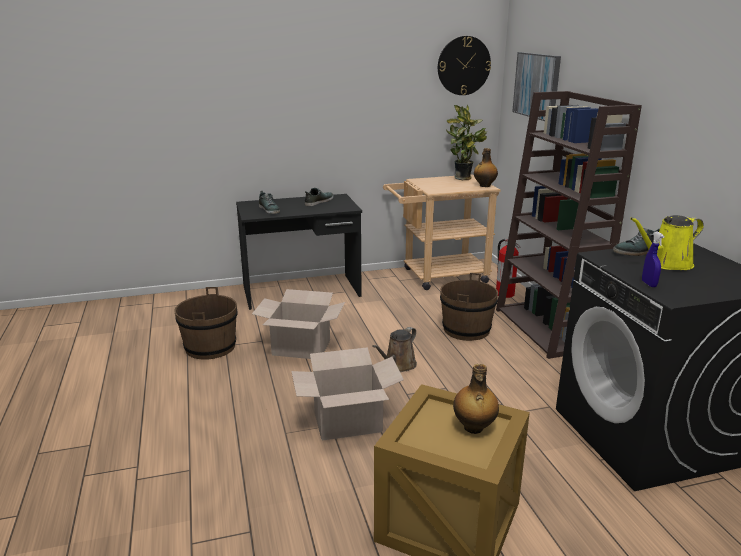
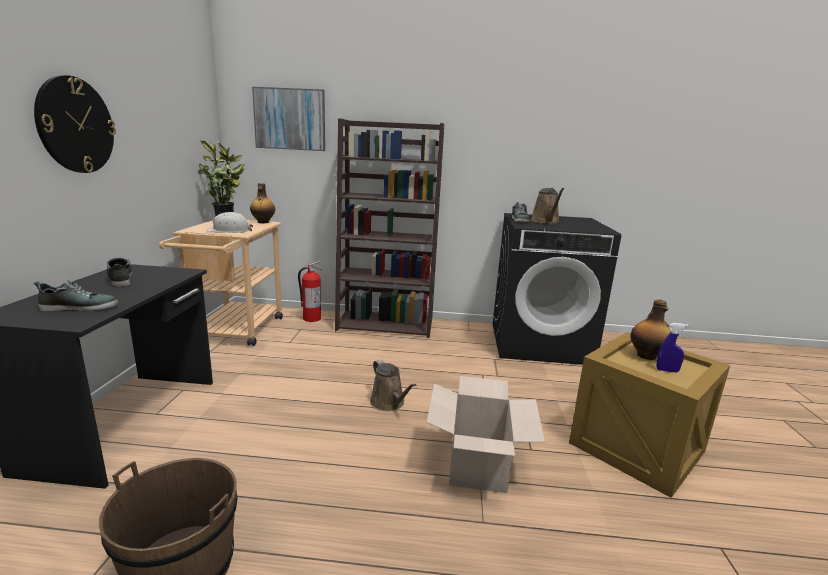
camera: 70 degrees left, 5 degrees down
(301, 347) = (288, 460): cardboard box -> none
(435, 187) = (229, 231): none -> white hard hat
(463, 65) = (194, 96): wall clock -> wall clock (75, 125)
(466, 329) = (354, 352): brown bucket -> none
(649, 284) = (581, 229): blue spray bottle -> blue spray bottle (667, 370)
(666, 264) = (545, 221): yellow watering can -> brown watering can

